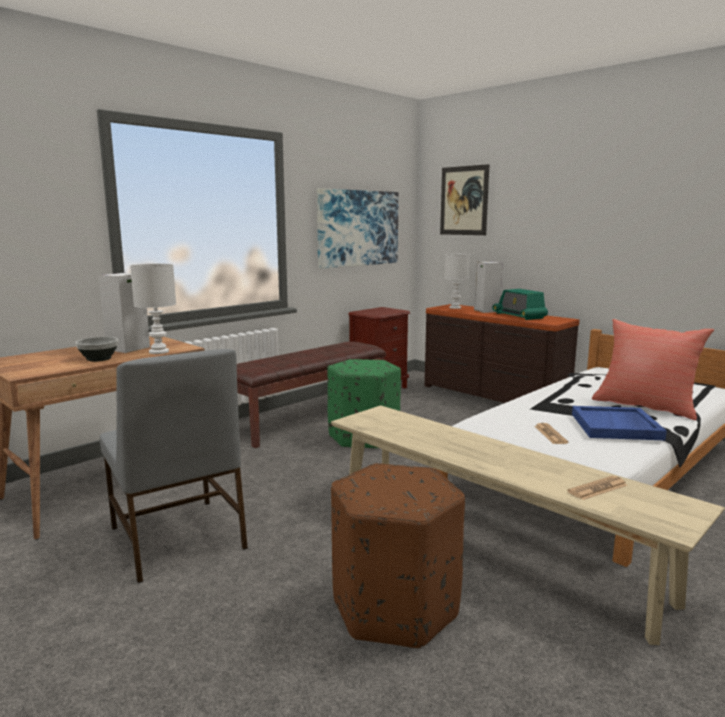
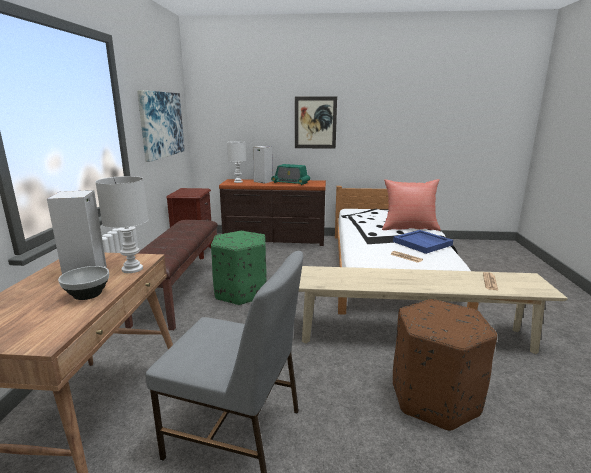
camera: 40 degrees left, 5 degrees up
(464, 200) = (230, 101): picture -> picture (315, 122)

